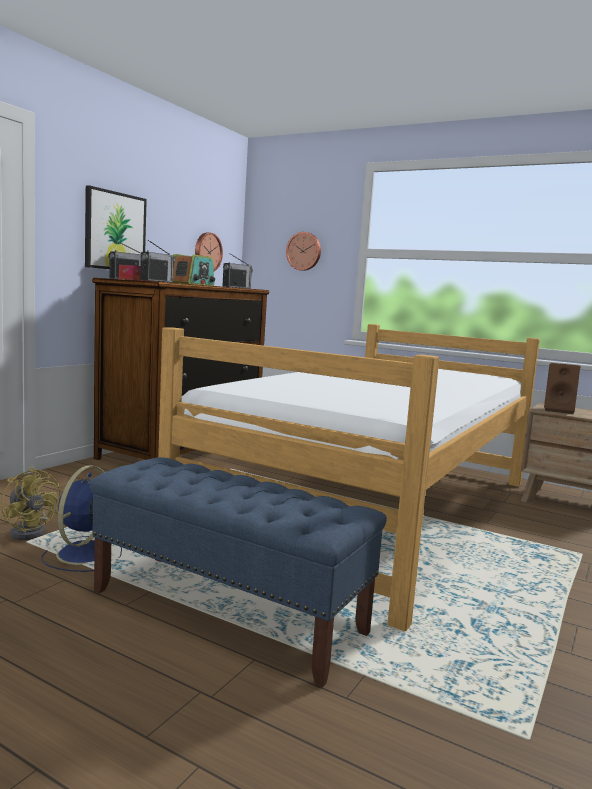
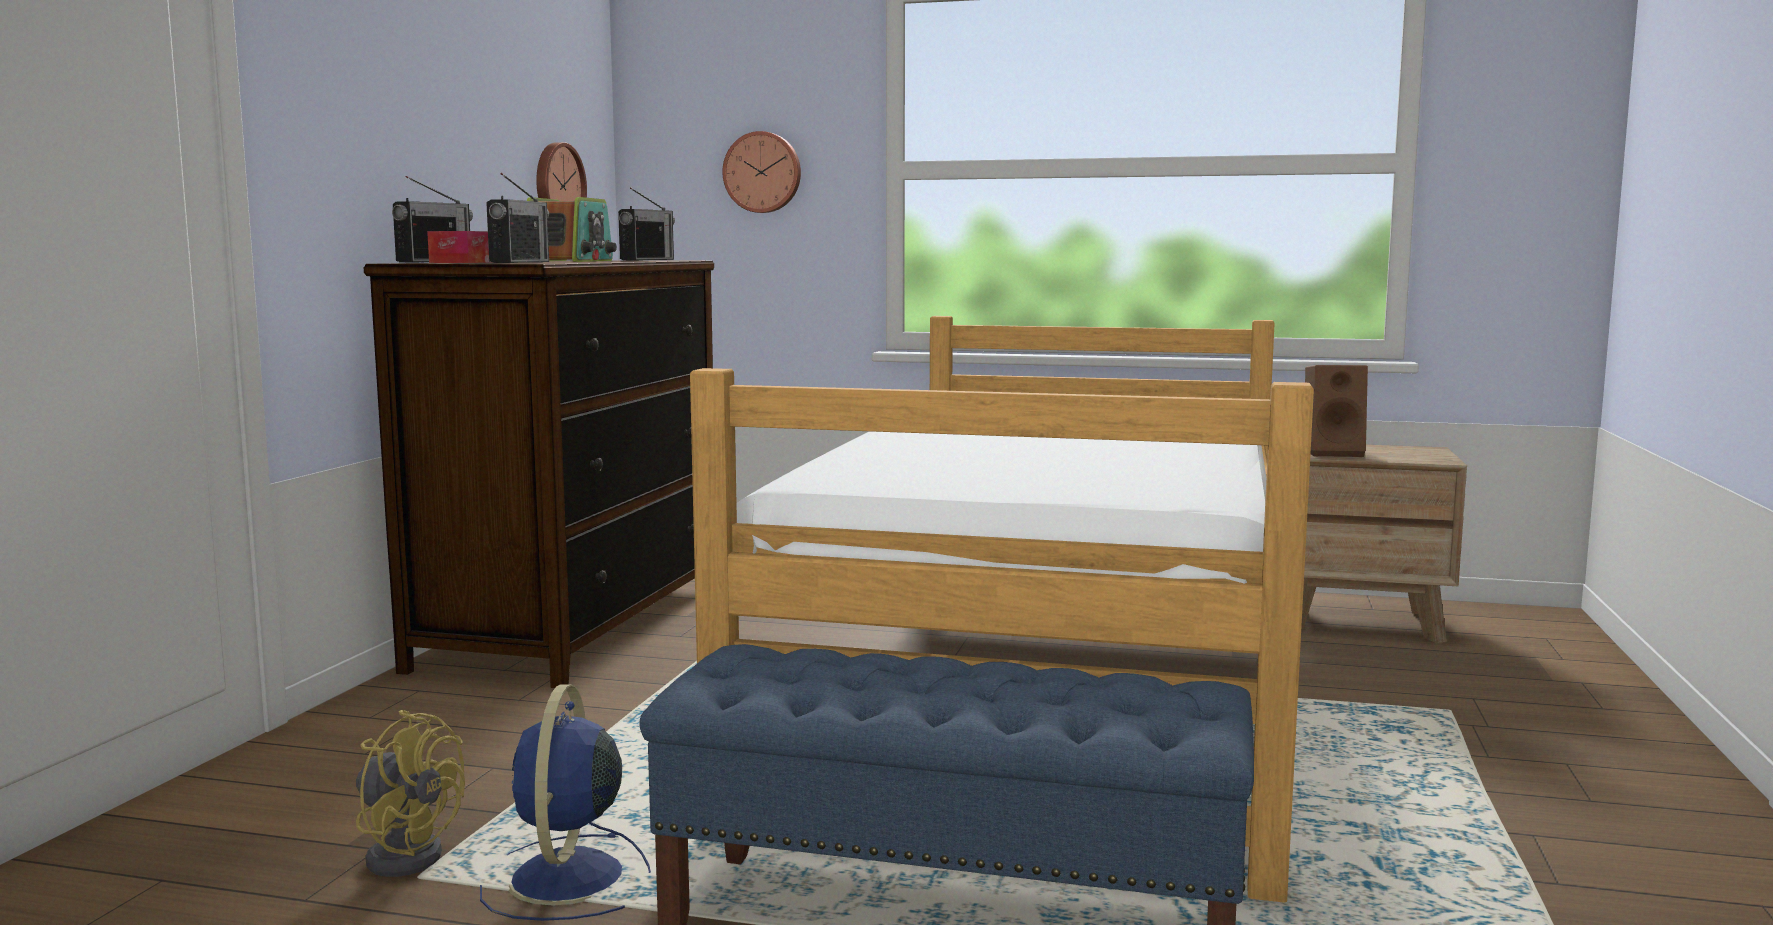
camera: 15 degrees left, 0 degrees up
(115, 231) = (393, 155): picture -> none

